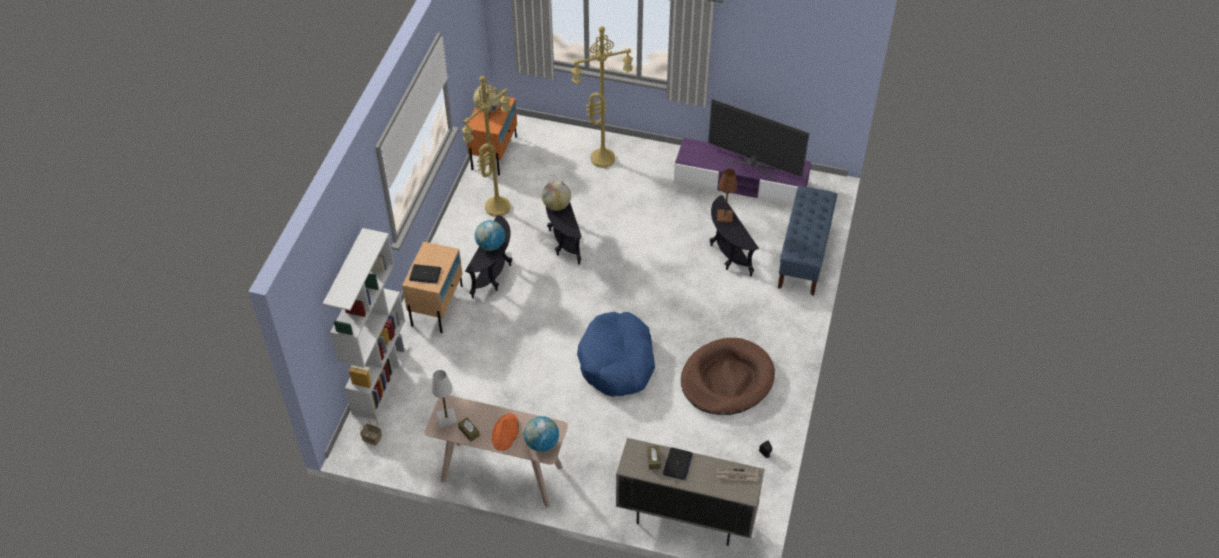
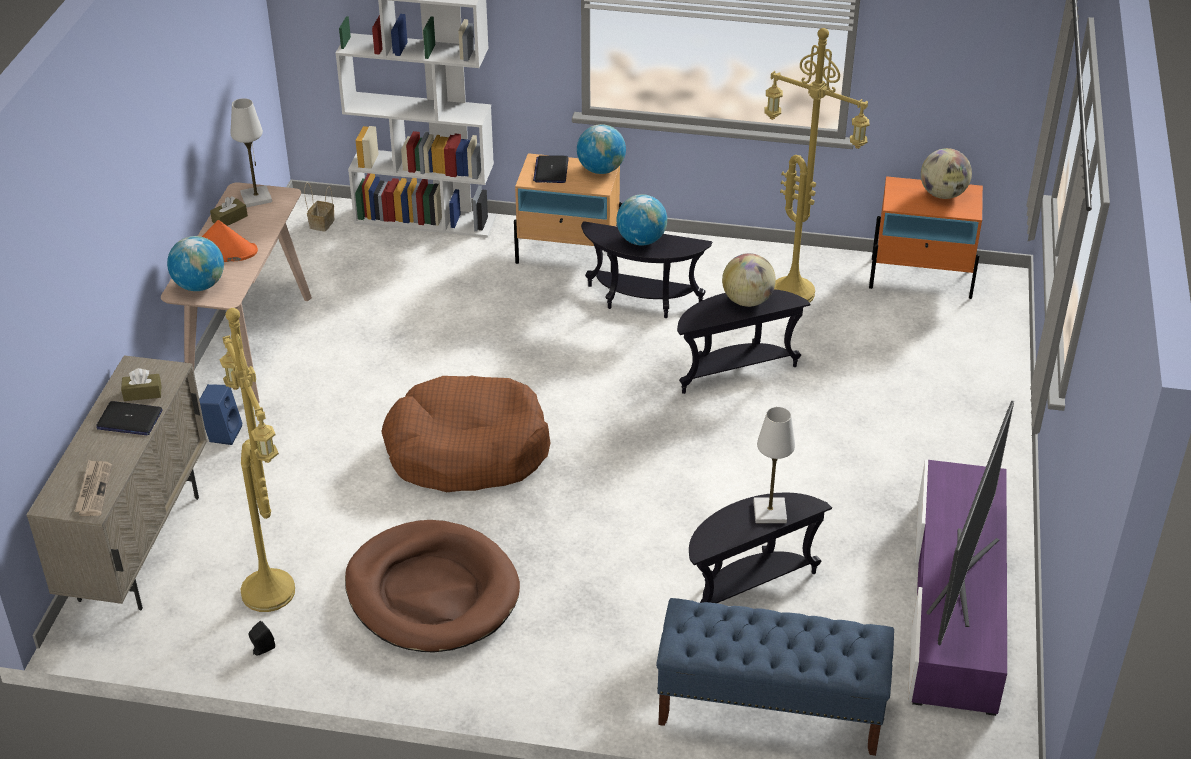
camera: 85 degrees right, 10 degrees down
(430, 250) = (601, 169): none -> globe
(588, 483) = (223, 433): none -> blue speaker
(603, 157) = (957, 405): yellow floor lamp -> yellow floor lamp (272, 592)
(617, 362) = (467, 450): blue dog bed -> brown dog bed
(724, 217) = (769, 512): brown table lamp -> white table lamp

